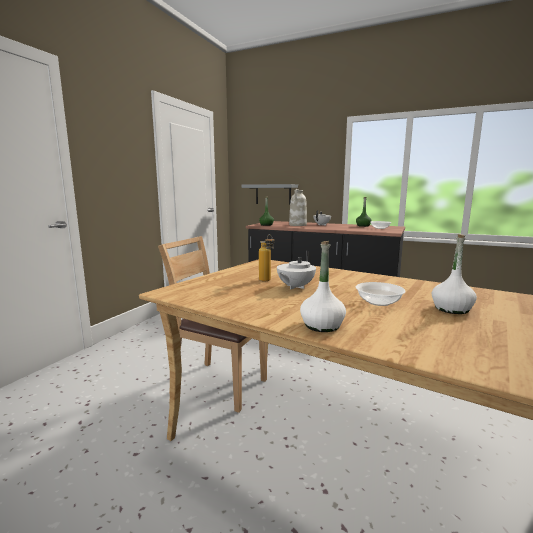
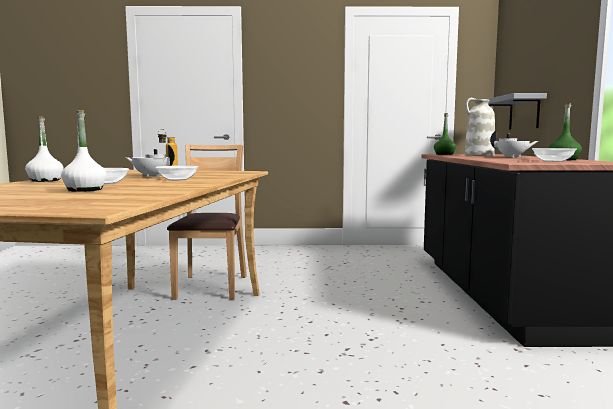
camera: 65 degrees right, 5 degrees down
(347, 282) = (177, 179): none -> bowl

